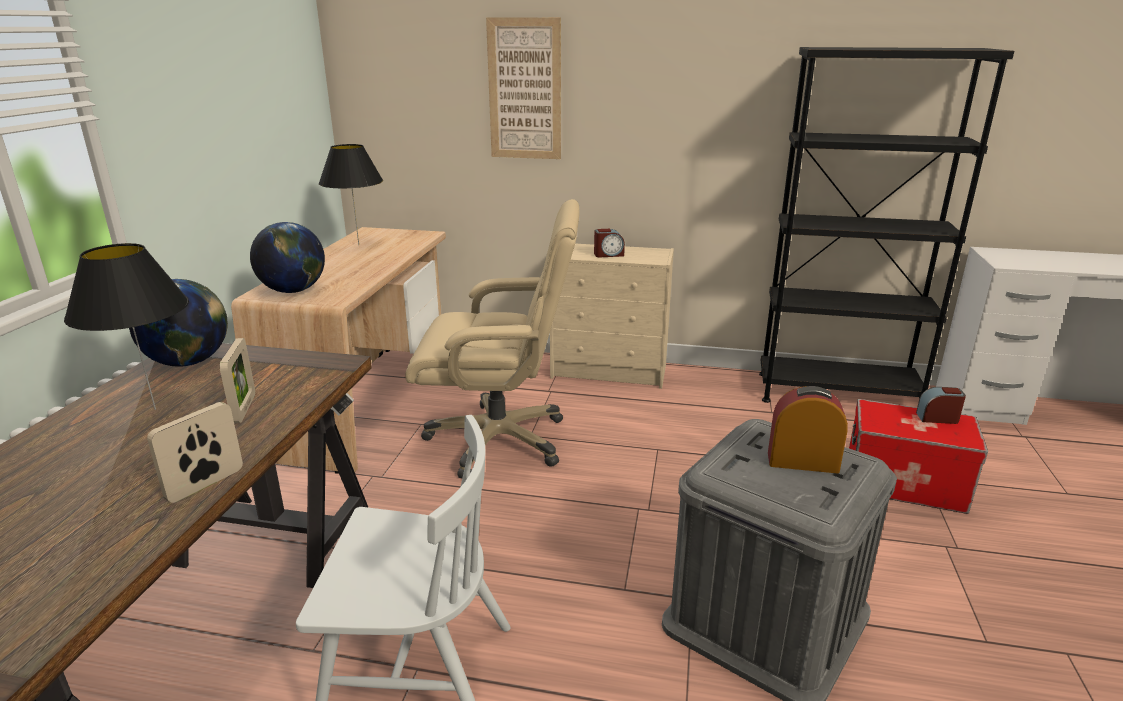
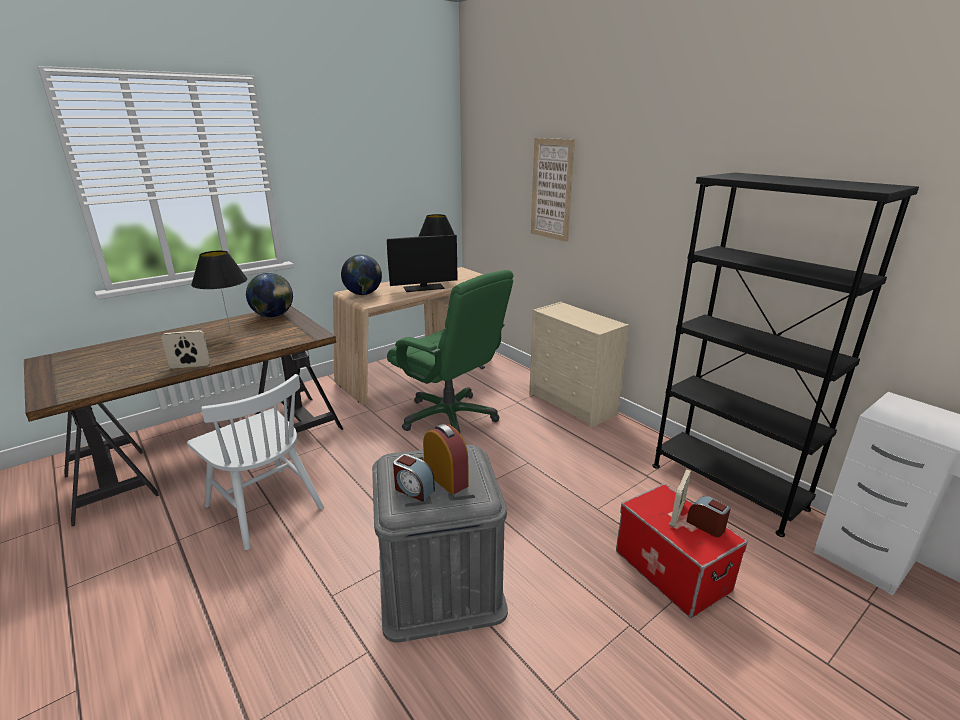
camera: 40 degrees right, 0 degrees up
(244, 409) = (252, 342): picture frame -> picture frame (677, 515)
(370, 262) = (423, 288): none -> monitor
(499, 440) = (450, 418): beige office chair -> green office chair
(608, 254) = (573, 317): alarm clock -> alarm clock (413, 490)

